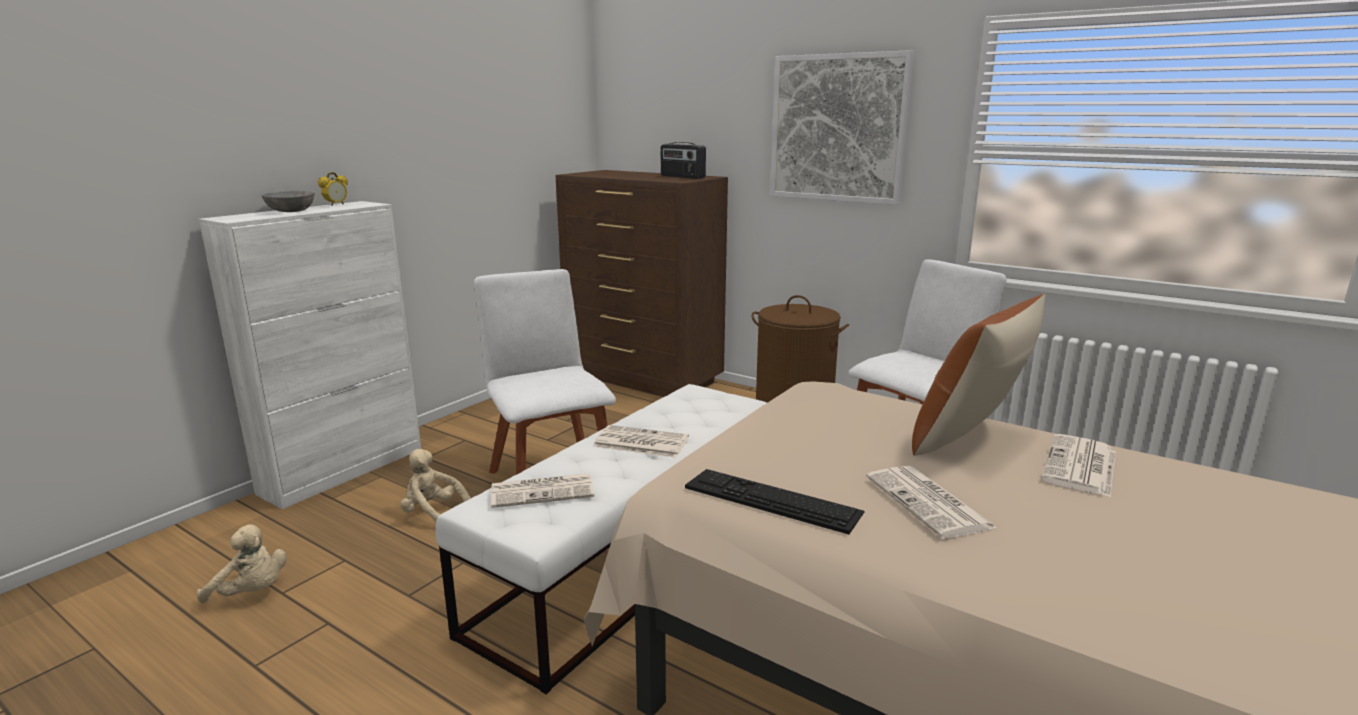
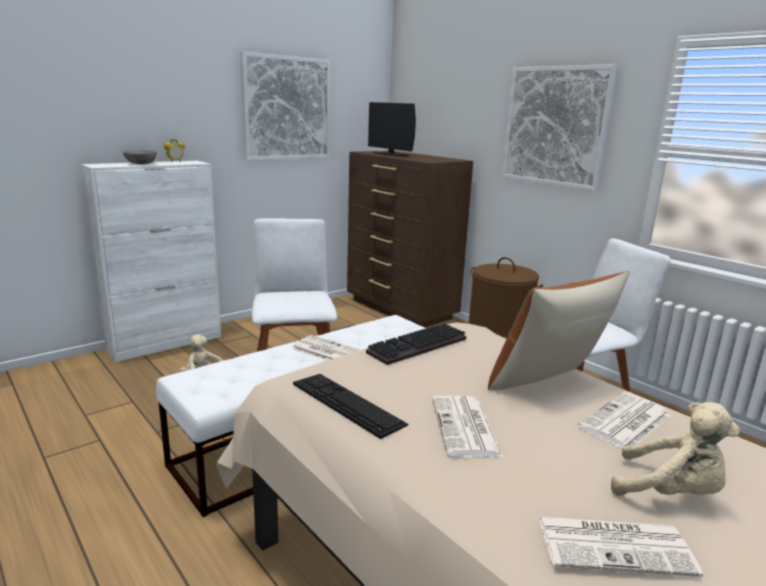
camera: 15 degrees right, 0 degrees up
(251, 593) = (68, 412): beige plush toy -> beige plush toy (670, 493)
(473, 120) = (287, 108): none -> picture
(543, 491) = (234, 373): newspaper -> newspaper (616, 545)
(616, 175) = (391, 154): none -> monitor
(682, 177) = (437, 158): radio -> none
(791, 418) = (417, 347): none -> keyboard

